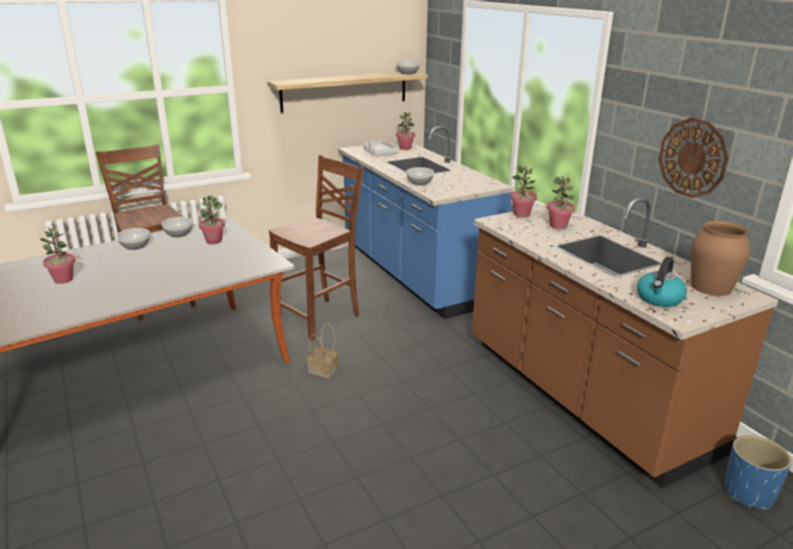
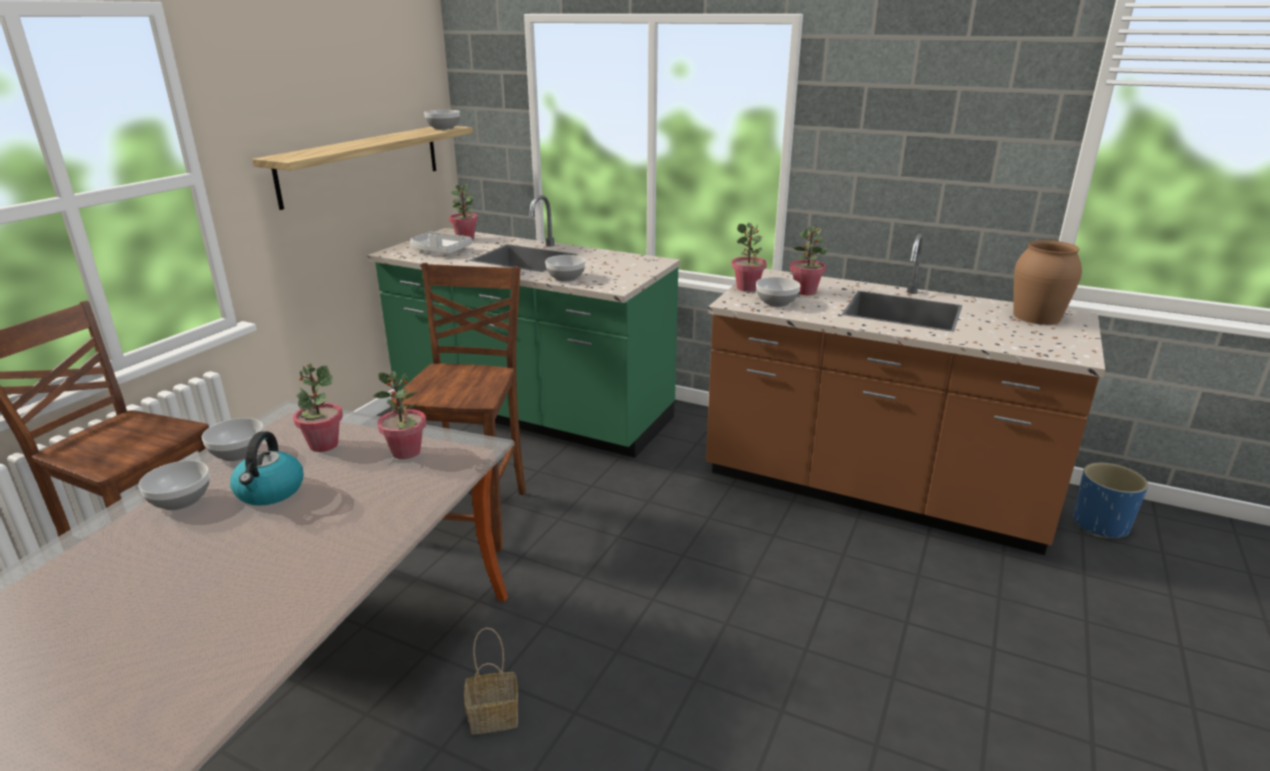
camera: 35 degrees left, 0 degrees up
(63, 280) = (109, 617): potted plant -> potted plant (406, 452)
(324, 370) = (568, 587): basket -> basket (495, 715)
(415, 274) = (532, 413): blue counter -> green counter
(522, 227) = (776, 302): none -> bowl
(659, 299) = (1027, 341): kettle -> kettle (270, 492)
(692, 158) = (944, 179): wall clock -> none

